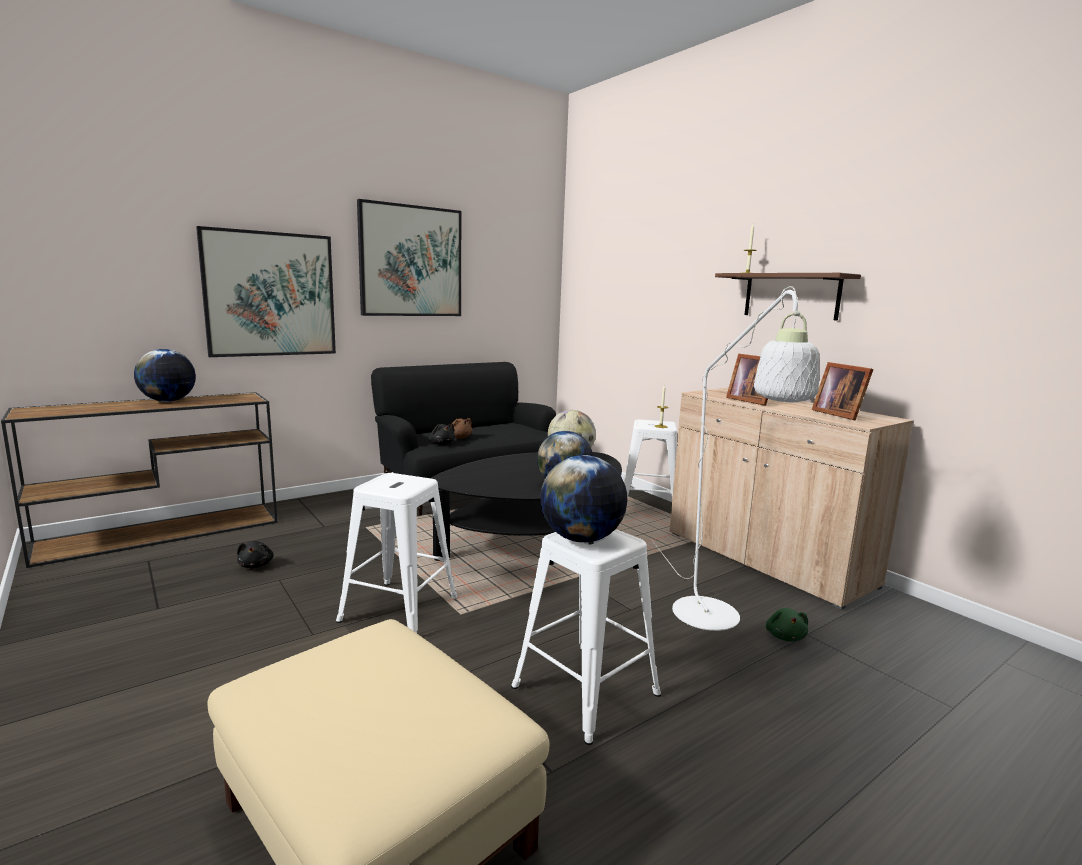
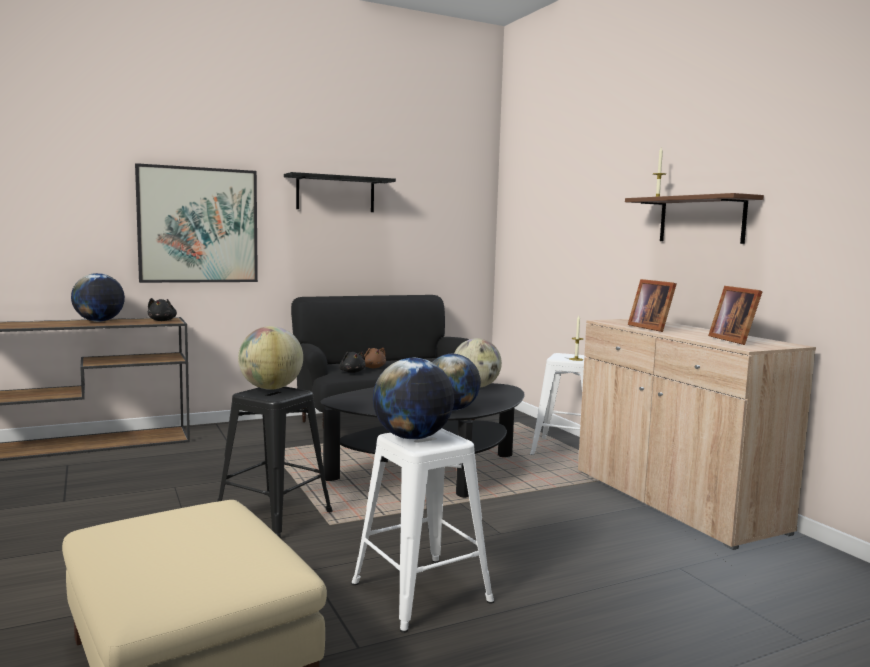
camera: 10 degrees right, 5 degrees down
(256, 565) = (158, 474): black plush toy -> black plush toy (162, 320)
(391, 478) = (271, 388): none -> globe
(399, 608) = (273, 516): white stool -> black stool
(411, 261) = (335, 194): picture -> black shelf
(713, 622) = (582, 550): white floor lamp -> none
(785, 636) = (653, 567): green plush toy -> none

